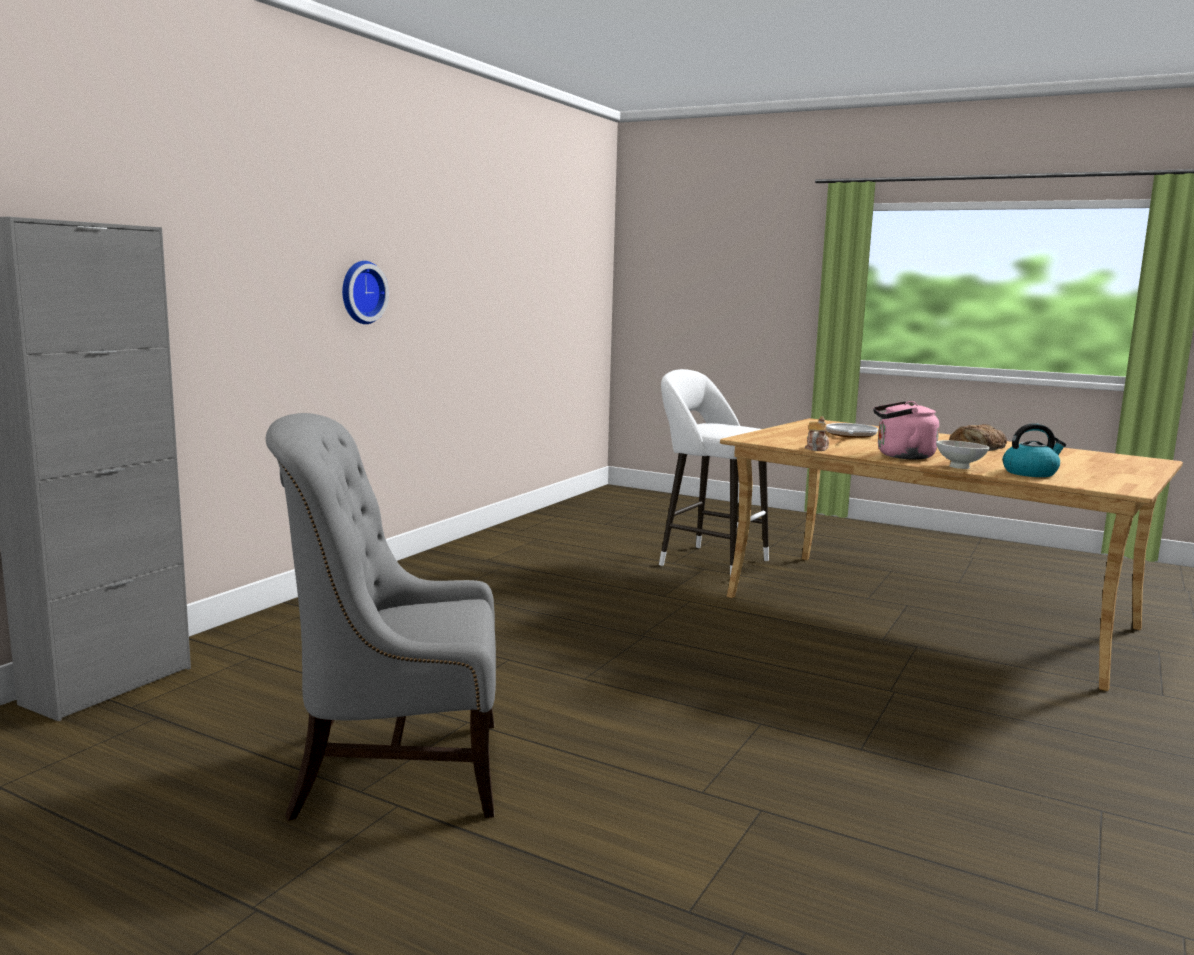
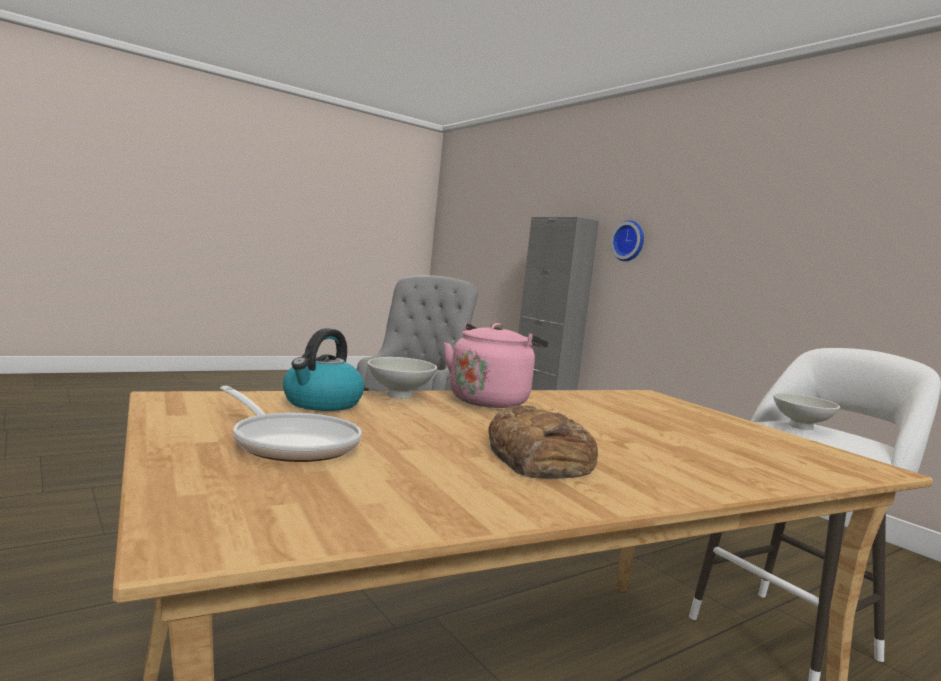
camera: 115 degrees right, 5 degrees down
(360, 292) = (755, 259): wall clock -> wall clock (629, 241)
(720, 427) = (803, 427): none -> white bowl
(816, 448) = (567, 394): teapot -> none
(850, 435) = (680, 433): frying pan -> frying pan (291, 443)

